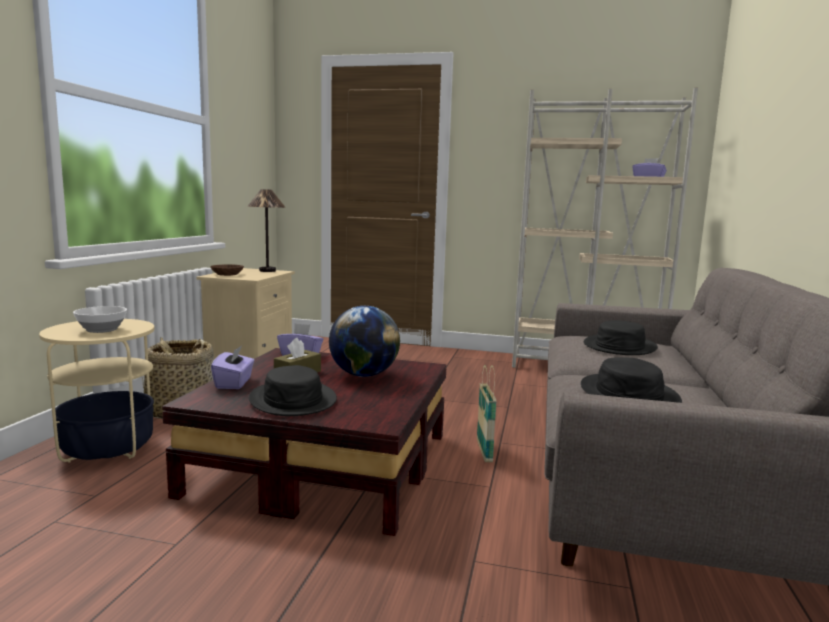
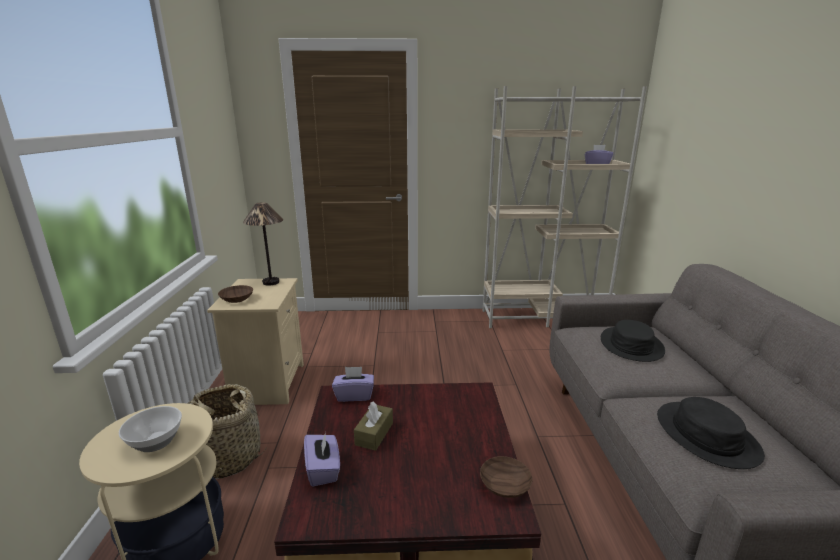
camera: 15 degrees left, 10 degrees up
(293, 400) = (402, 489): black hat -> none
(363, 375) = (436, 420): globe -> none
(393, 411) = (506, 485): none -> brown bowl
(484, 451) = (532, 452): basket -> none

